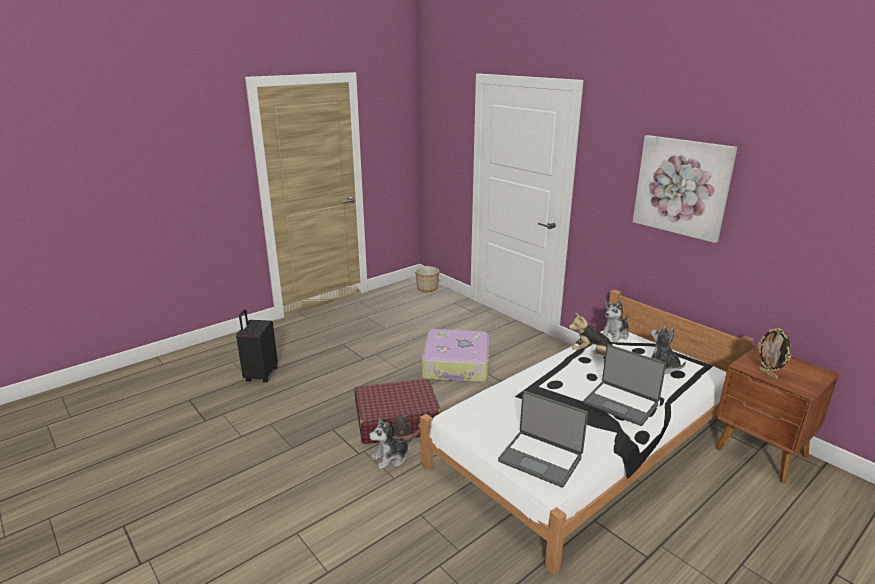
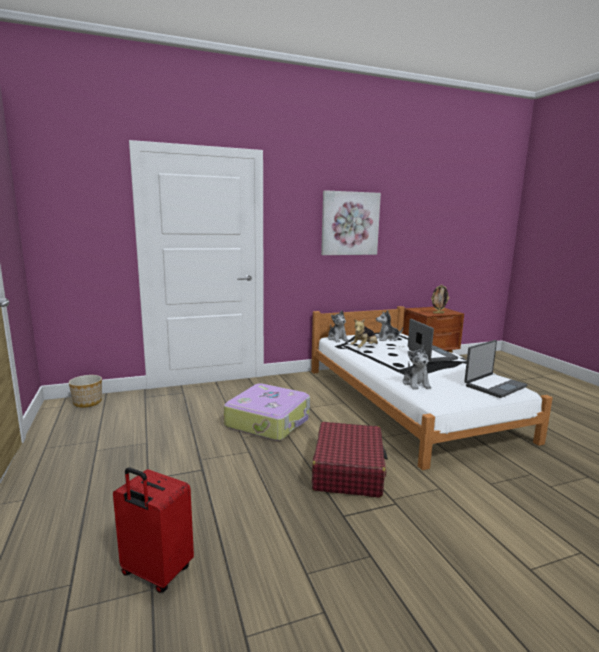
camera: 70 degrees left, 10 degrees down
(260, 375) = (155, 572): black suitcase -> red suitcase
(391, 458) = (408, 484): plush toy -> plush toy (416, 384)
(621, 403) = (430, 354): laptop -> laptop turned 75 degrees counterclockwise

